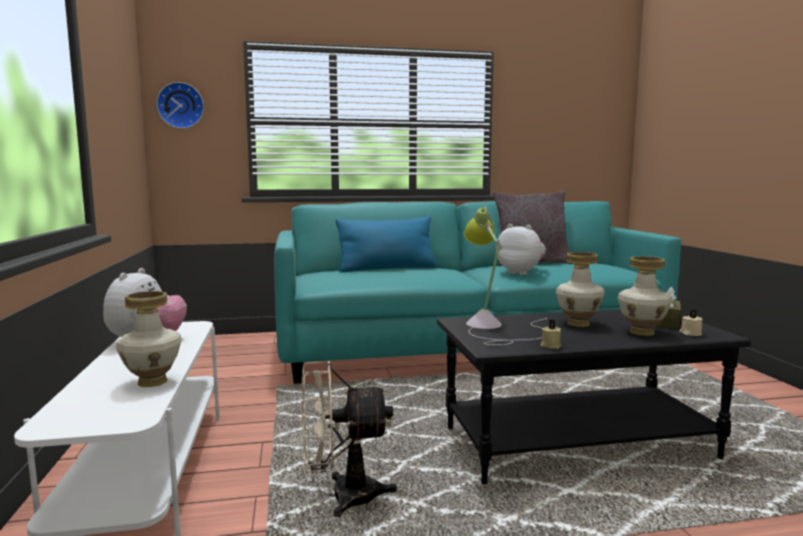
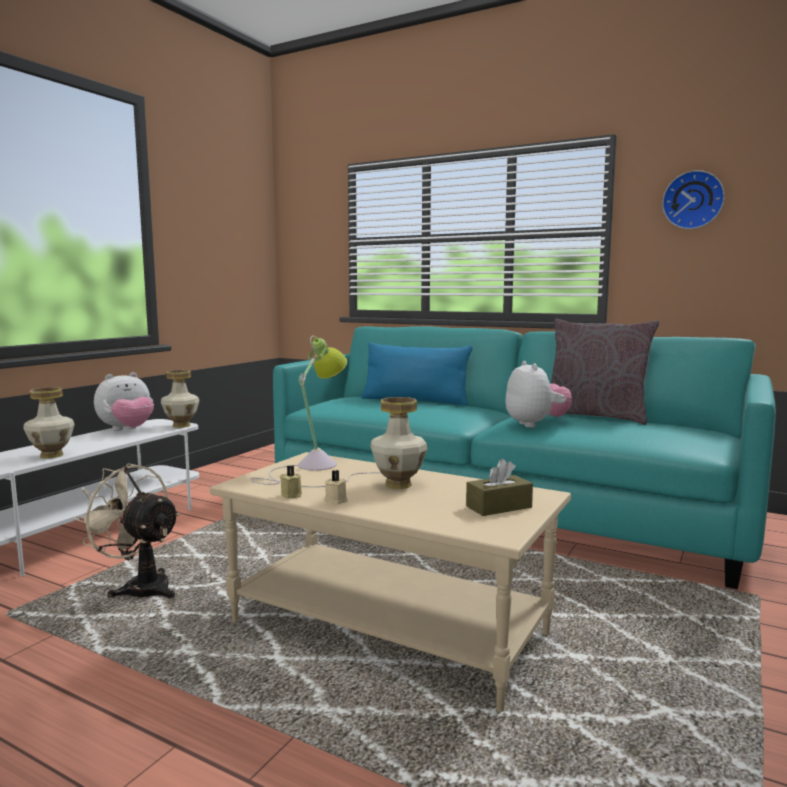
camera: 40 degrees right, 0 degrees up
(181, 105) = (300, 231): wall clock -> wall clock (693, 200)
(577, 442) = (390, 628): black coffee table -> beige coffee table
(642, 332) = (425, 508): vase -> vase (181, 426)
(690, 333) = (471, 523): beige candle -> beige candle (336, 500)

